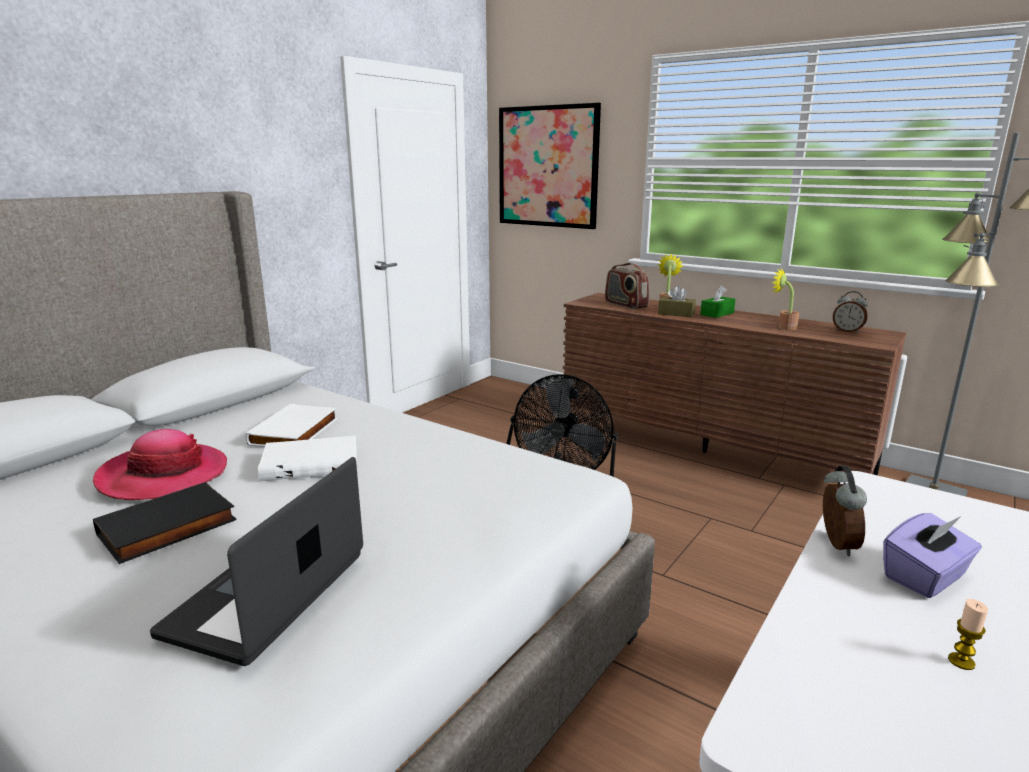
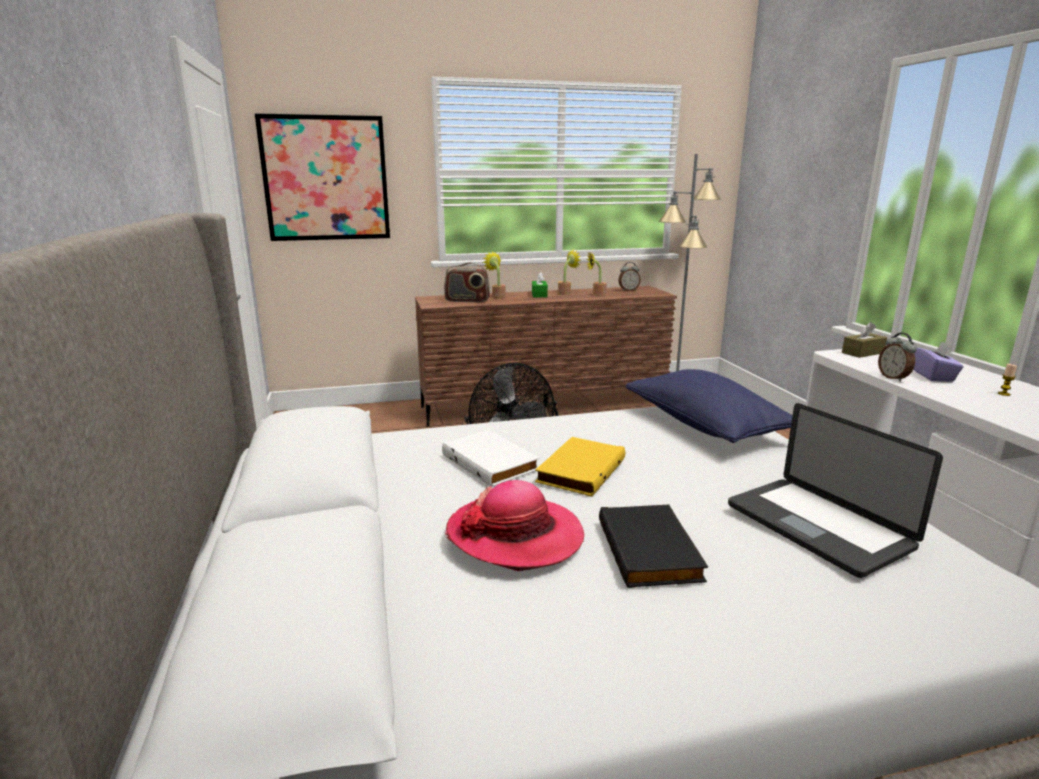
camera: 50 degrees left, 0 degrees up
(311, 463) = (579, 470): white book -> yellow book
(506, 486) = (705, 425): none -> blue pillow
(676, 314) = (518, 299): brown tissue box -> brown tissue box (862, 353)
(753, 318) = (566, 293): none -> potted plant
(835, 544) = (893, 378): alarm clock -> alarm clock turned 150 degrees counterclockwise

